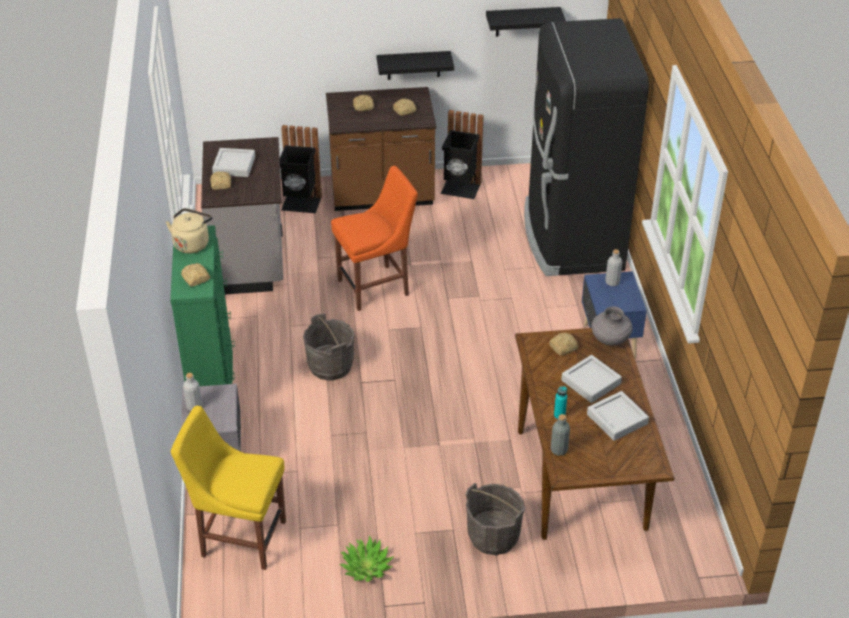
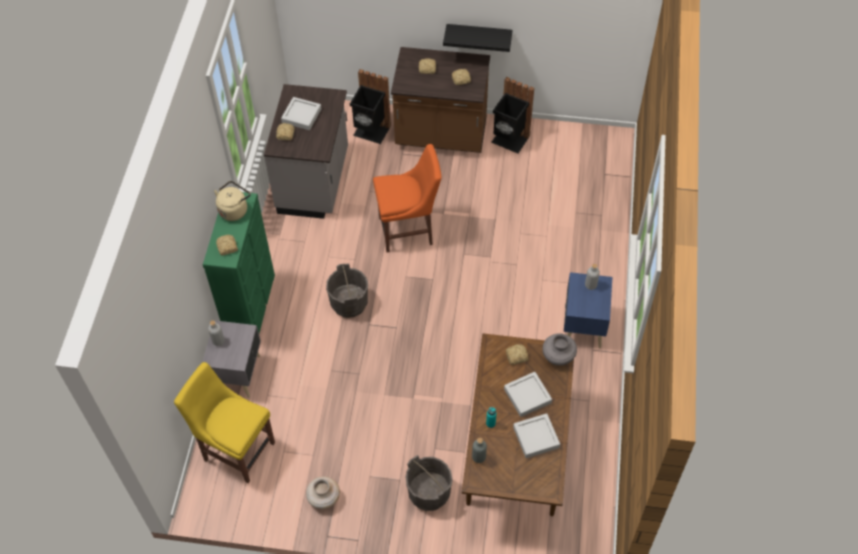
camera: 15 degrees right, 15 degrees up
(366, 567) = (323, 498): potted plant -> beige vase
(522, 21) = (579, 16): black shelf -> none
(571, 238) = (588, 211): black fridge -> none

